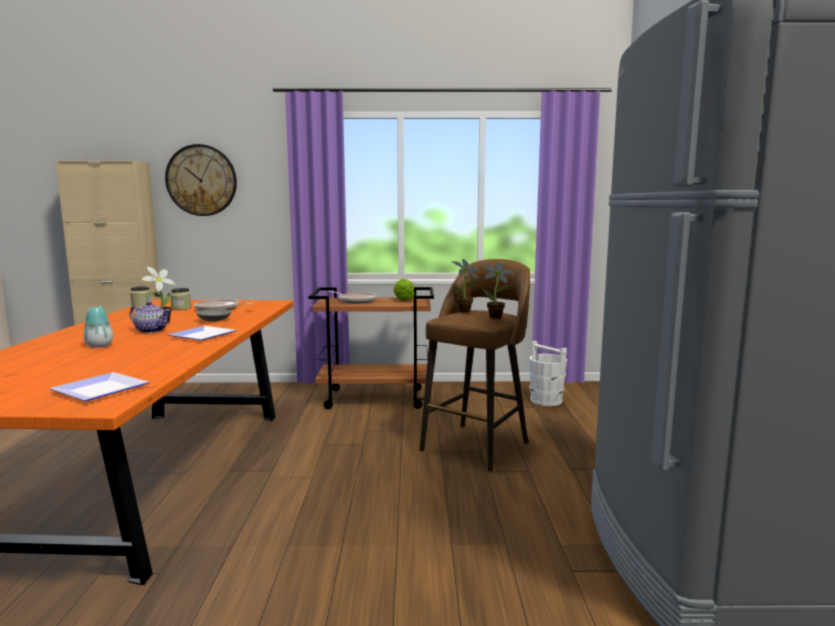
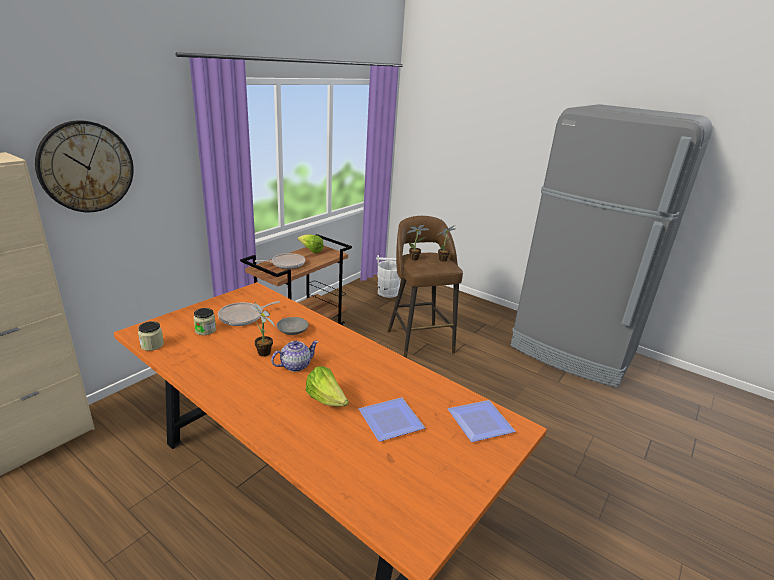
camera: 55 degrees left, 15 degrees up
(99, 346) = (326, 400): vase -> lettuce
(200, 336) = (349, 351): plate -> plate (390, 422)

